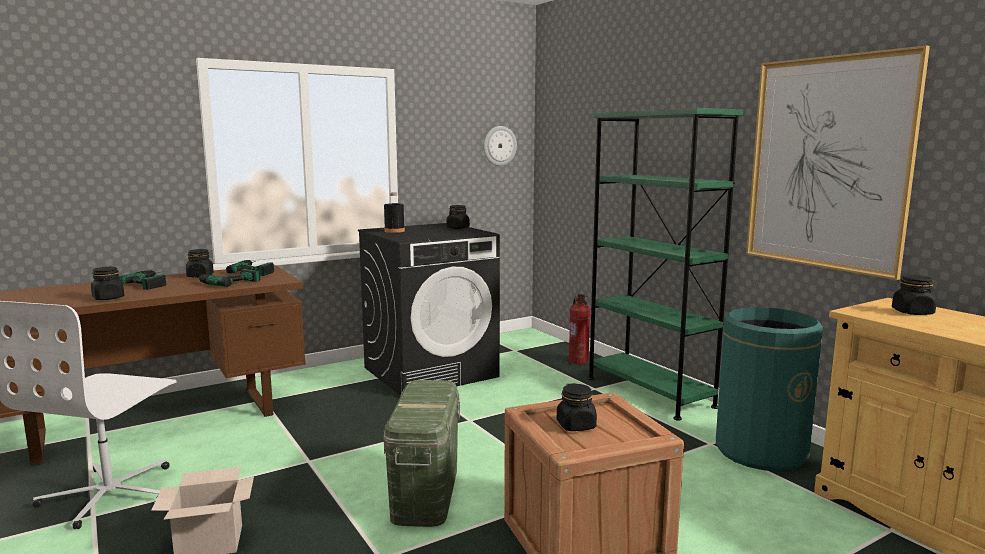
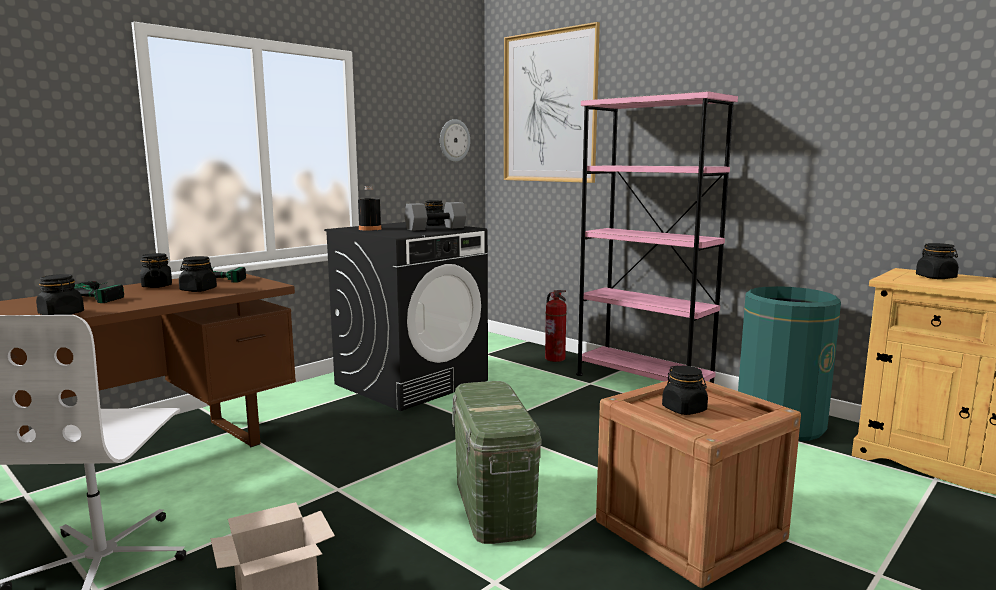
camera: 15 degrees left, 0 degrees up
(225, 282) = (198, 290): power drill -> black jar
(452, 232) = (436, 228): none -> grey dumbbell
(649, 392) = (643, 382): green bookcase -> pink bookcase
(827, 163) = (829, 146): picture -> picture (549, 107)

